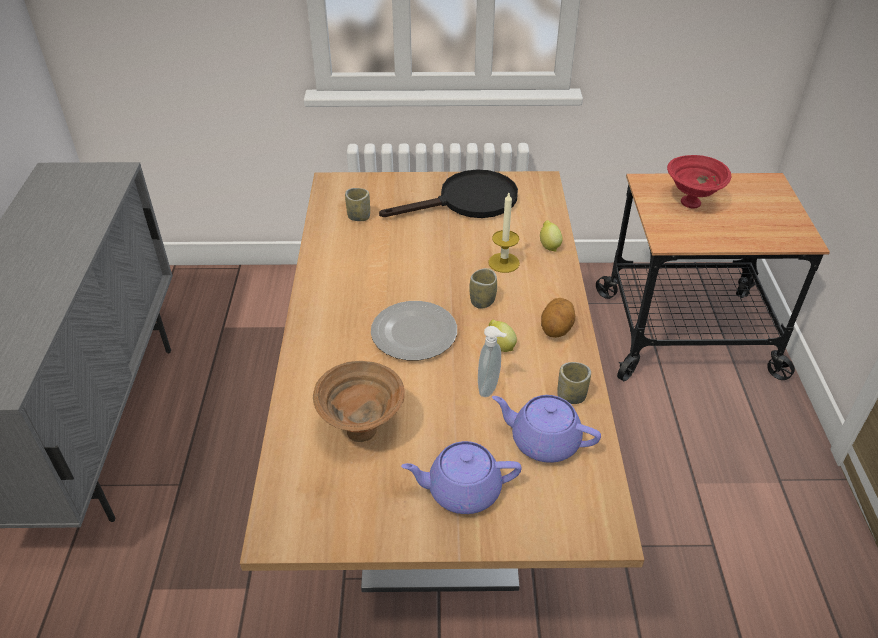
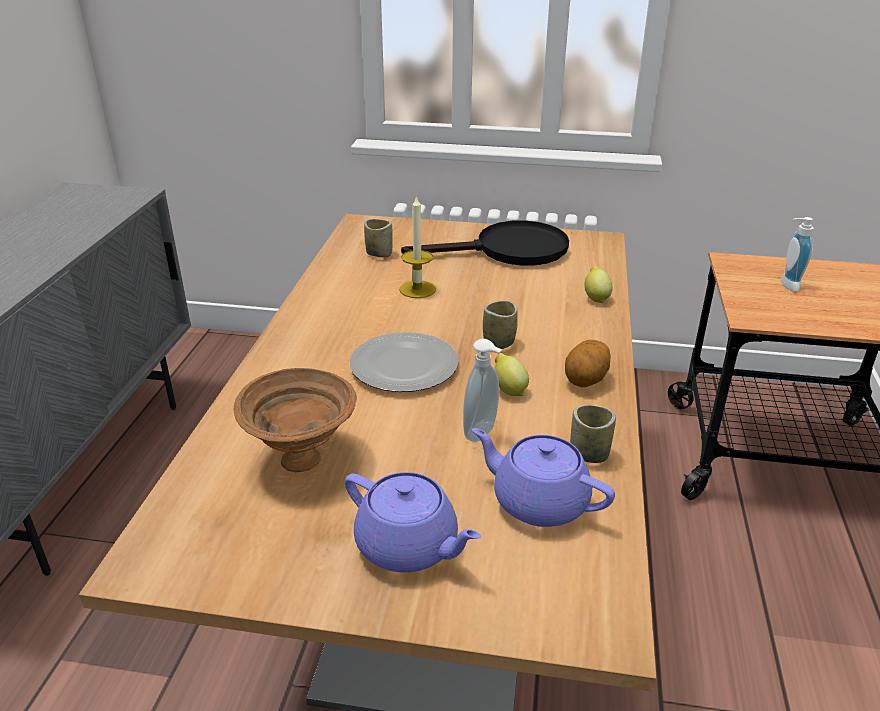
camera: 10 degrees right, 10 degrees down
(462, 490) = (409, 546): purple teapot -> purple teapot turned 150 degrees counterclockwise
(504, 262) = (536, 309): candle -> candle (417, 289)
(691, 204) = (786, 285): red bowl -> soap dispenser

